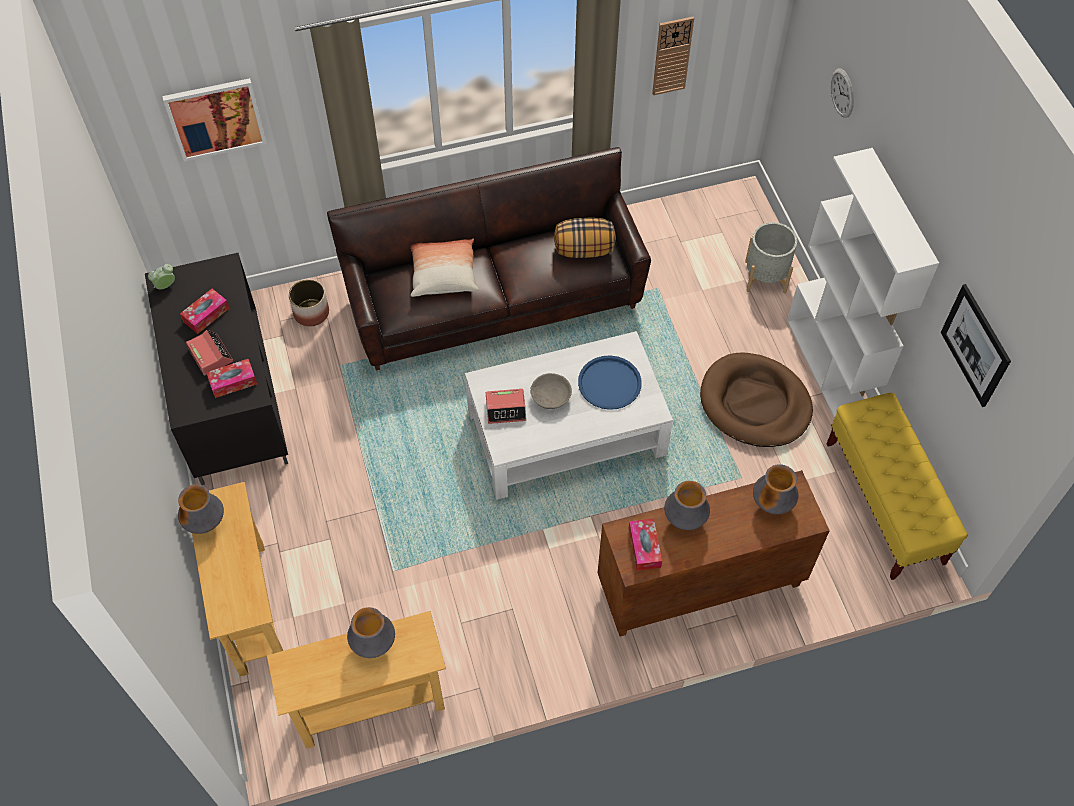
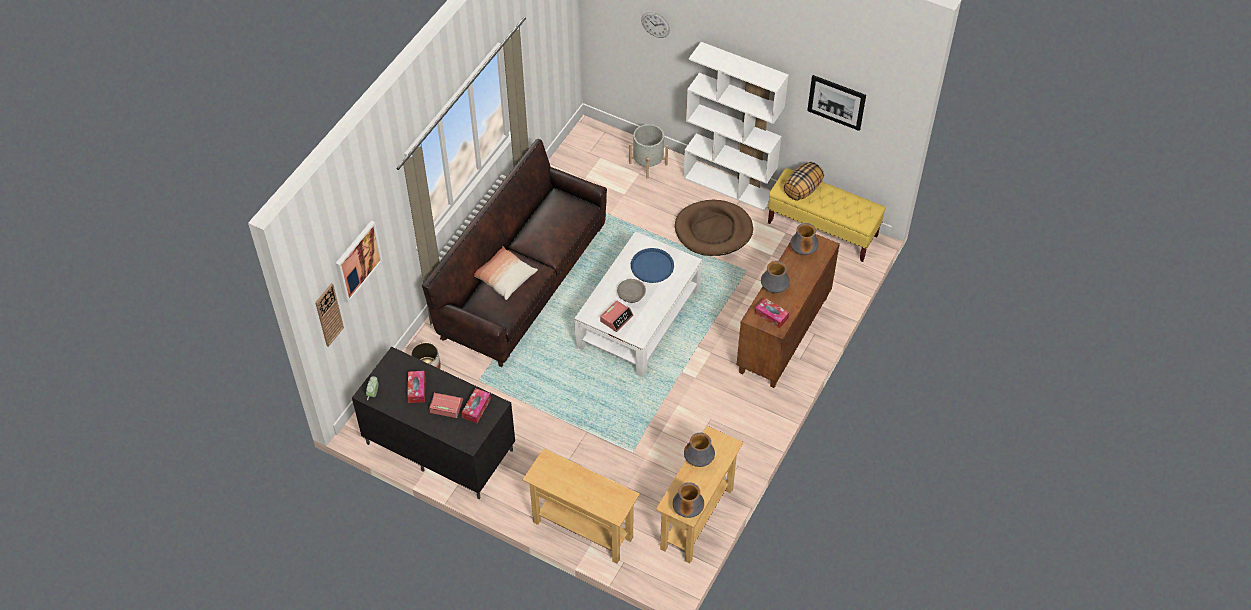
camera: 45 degrees left, 5 degrees down
(205, 522) = (549, 481): vase -> vase (688, 510)
(584, 250) = (563, 210): pillow -> pillow (802, 190)
(672, 56) = (538, 65): wall clock -> wall clock (328, 314)

